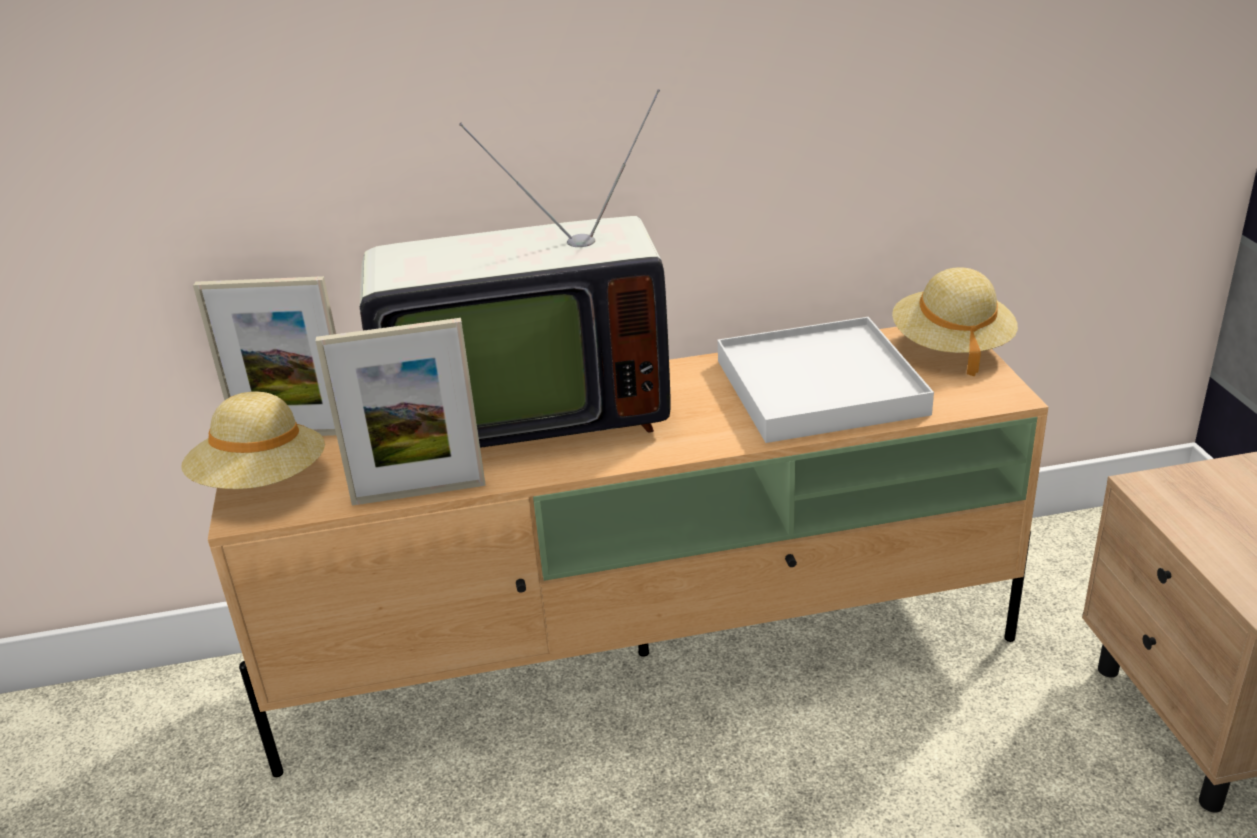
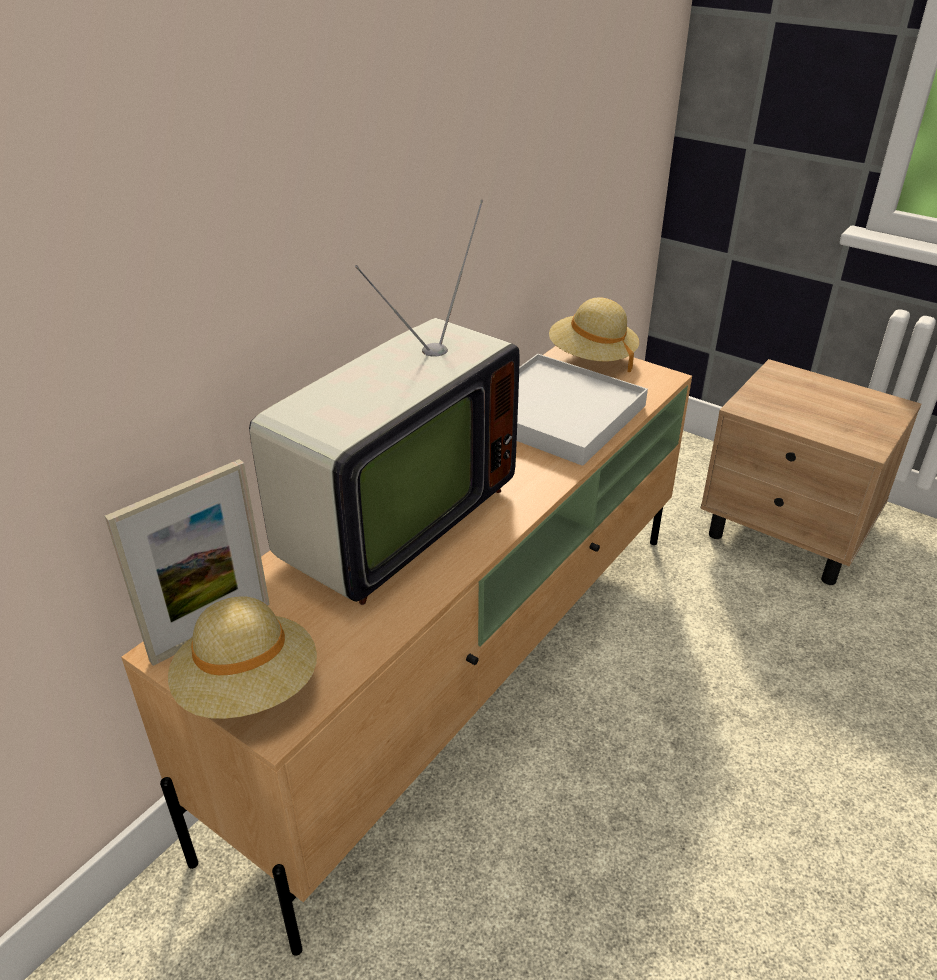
camera: 45 degrees left, 5 degrees up
(419, 493) = (403, 621): picture frame -> none

